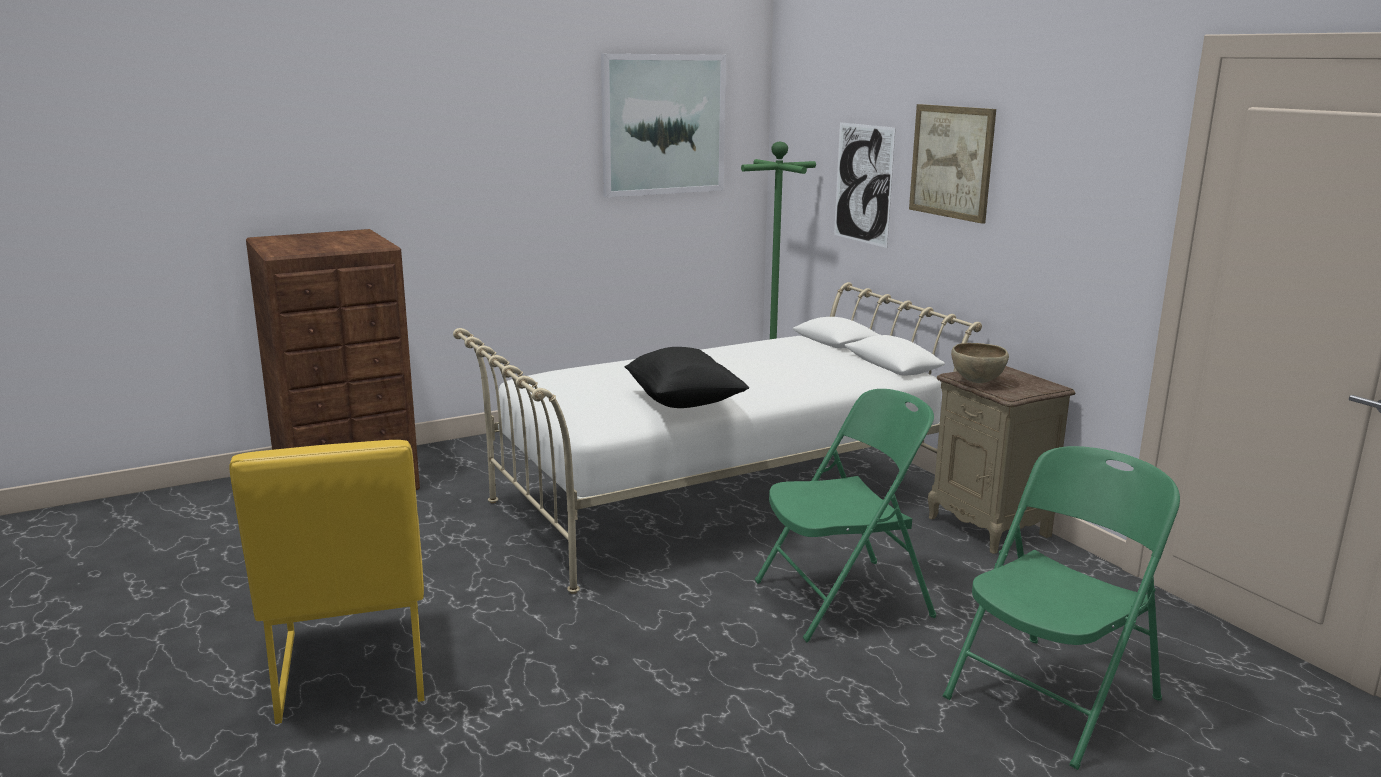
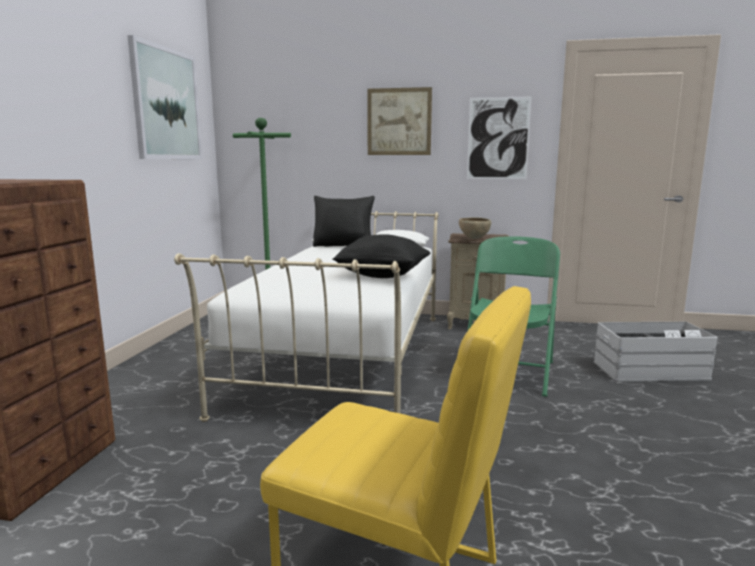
camera: 50 degrees left, 5 degrees down
(810, 347) = (344, 246): none -> black pillow
(863, 184) = (321, 144): picture -> picture (498, 138)
(1052, 699) = (649, 370): green chair -> grey storage box

